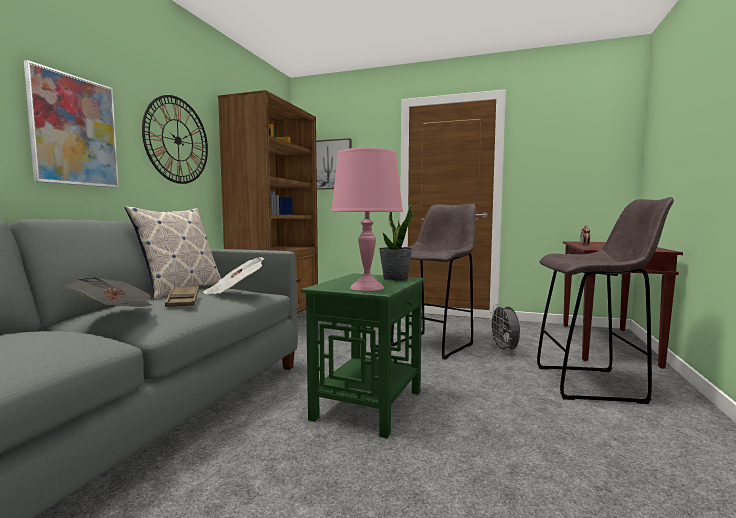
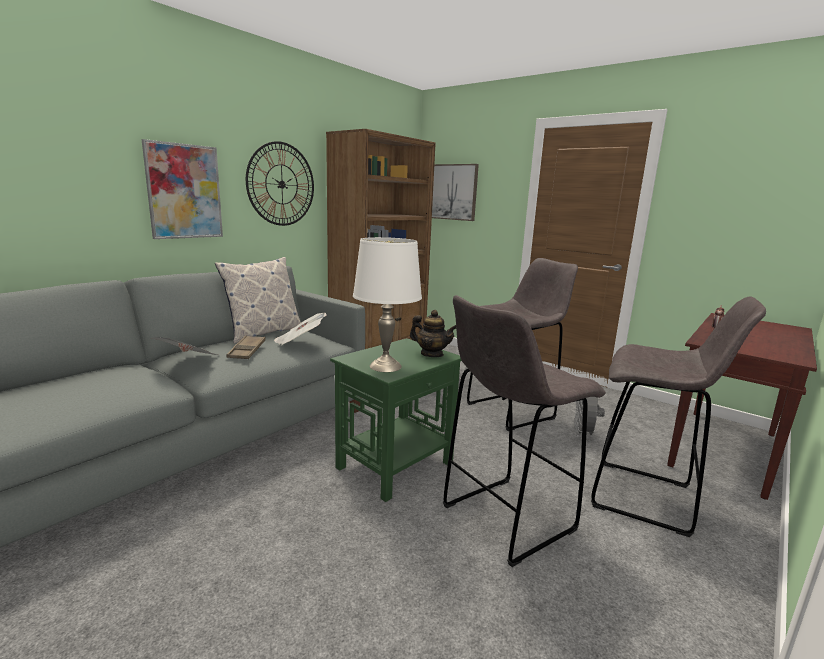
camera: 20 degrees right, 10 degrees up
(367, 287) = (385, 366): pink table lamp -> white table lamp
(395, 278) = (432, 354): potted plant -> teapot
(507, 425) = (504, 519): none -> grey stool

